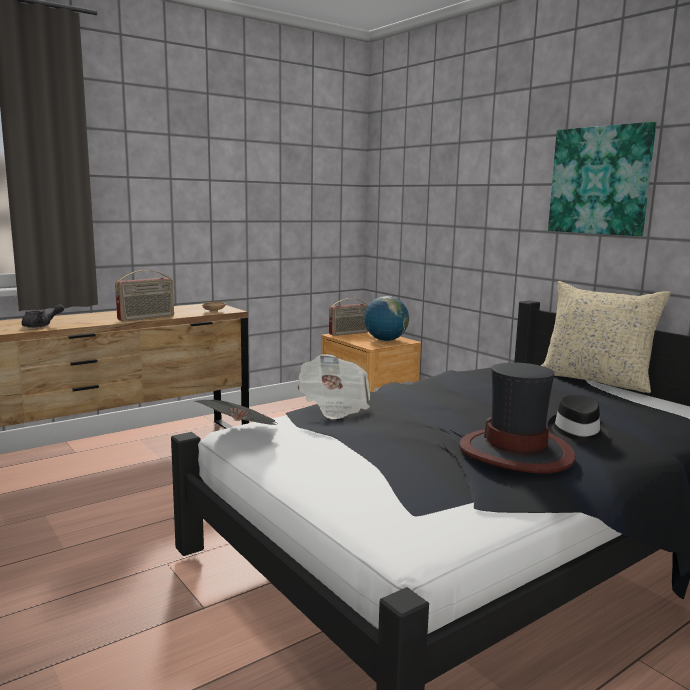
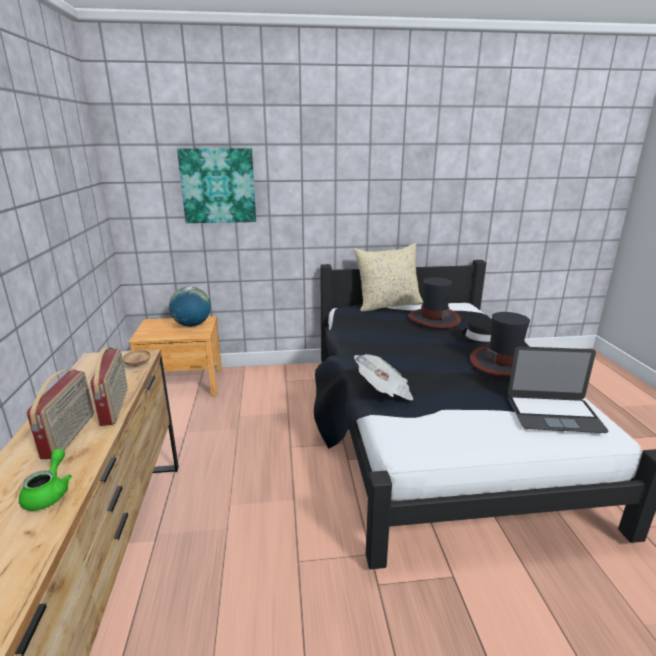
camera: 60 degrees left, 10 degrees up
(41, 326) = (49, 493): grey teapot -> green teapot
(241, 435) = (415, 446): newspaper -> none
(349, 333) = (147, 331): radio -> radio (70, 435)
(406, 496) = (554, 414): none -> laptop
(599, 404) = (433, 319): none -> hat
(600, 180) = (367, 178): picture -> picture (218, 186)

